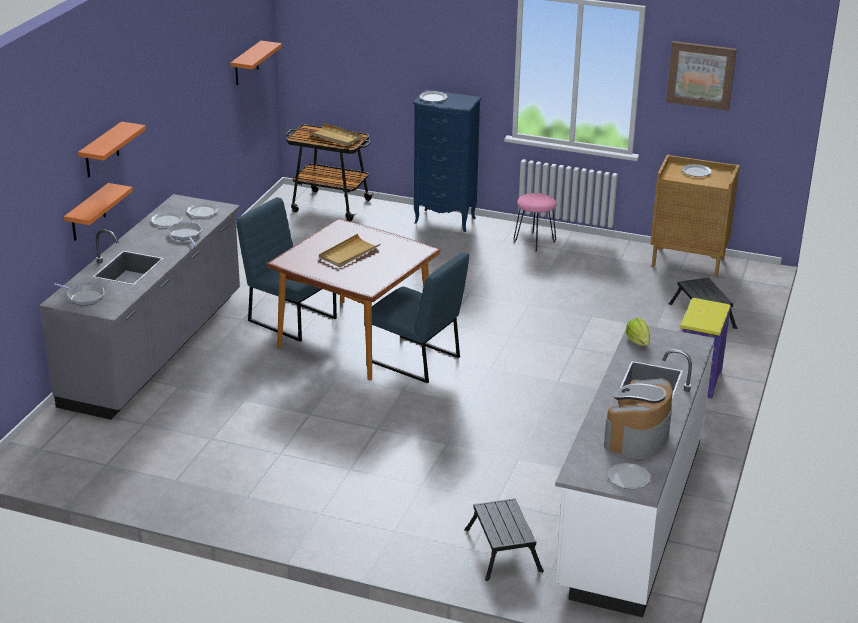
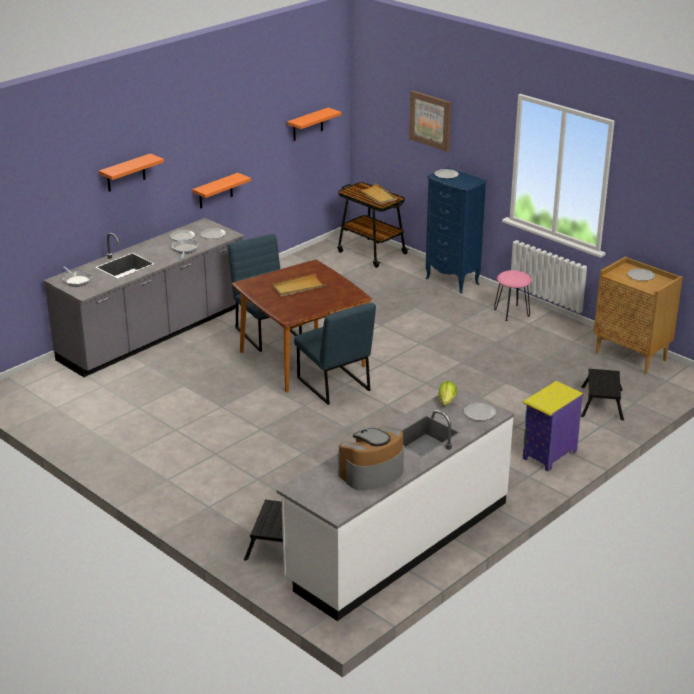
camera: 25 degrees right, 0 degrees up
(88, 213) = (106, 219): orange shelf -> orange shelf (215, 191)
(629, 478) = (334, 501): plate -> plate (480, 413)
(701, 75) = (655, 189): picture -> picture (431, 120)

